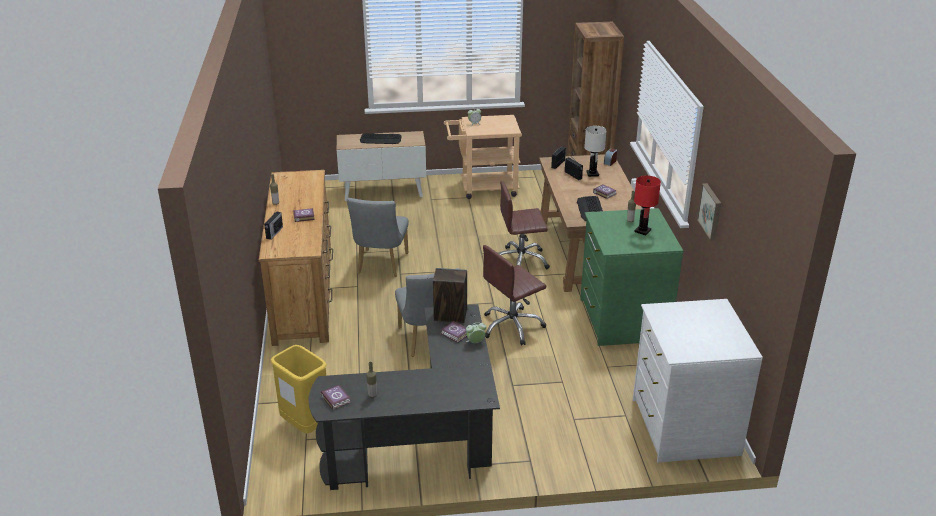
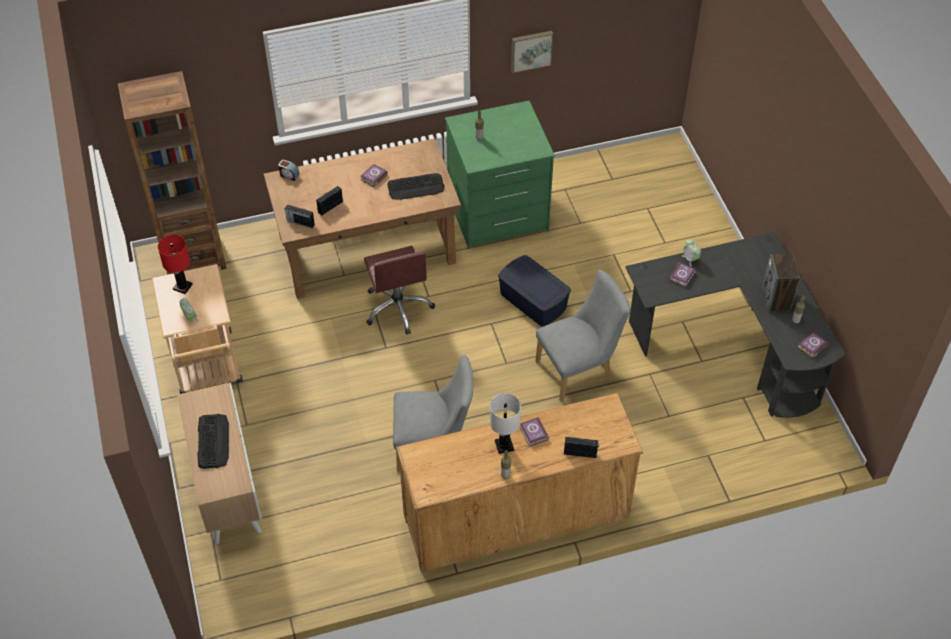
camera: 100 degrees left, 20 degrees up
(305, 425) = (746, 446): yellow trash can -> none
(450, 316) = (654, 284): speaker -> speaker (776, 299)
(512, 326) = (533, 301): brown office chair -> blue storage box
(592, 174) = (324, 190): white table lamp -> white table lamp (504, 445)
(642, 231) = (499, 128): red table lamp -> red table lamp (182, 287)
(683, 426) = (650, 171): white dresser -> none

